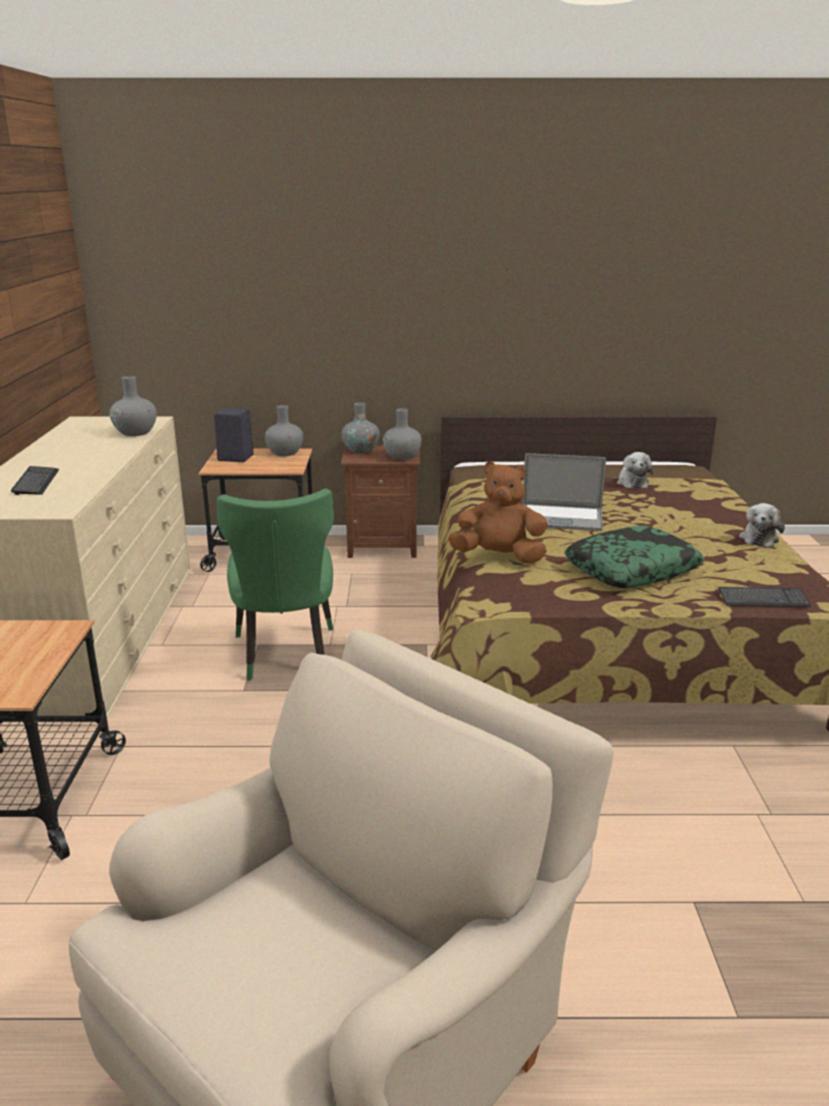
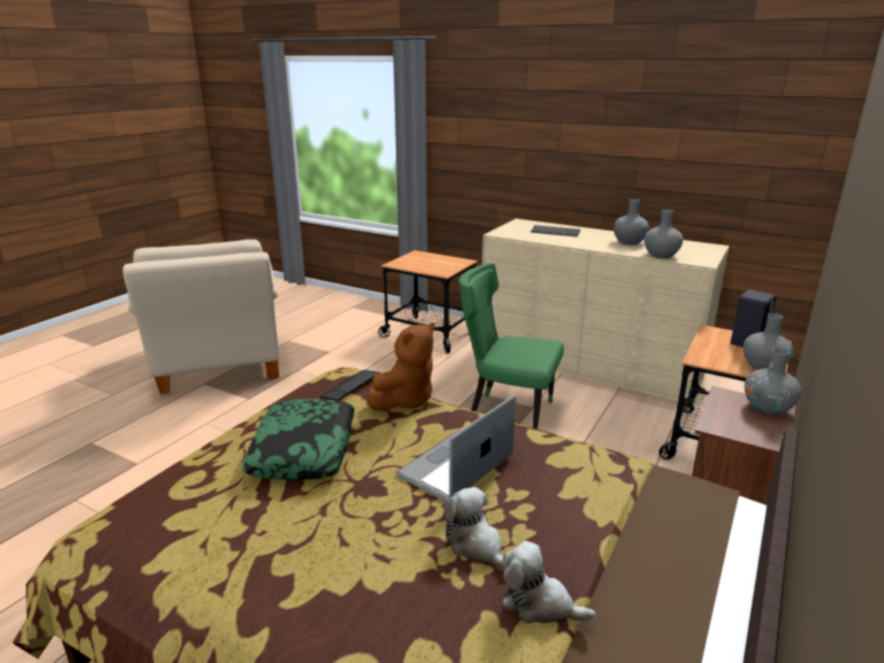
camera: 120 degrees right, 0 degrees up
(402, 457) = (726, 425): grey vase -> grey vase (629, 242)
(759, 538) = (243, 597): plush toy -> plush toy (476, 545)
(763, 599) = (163, 489): keyboard -> keyboard (351, 386)

